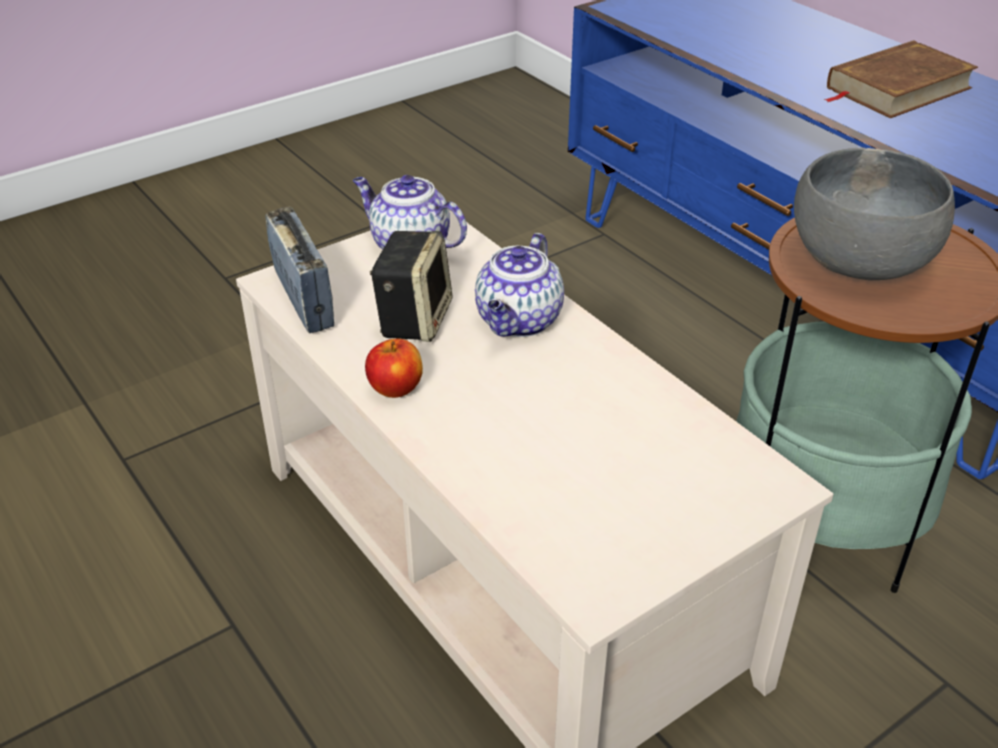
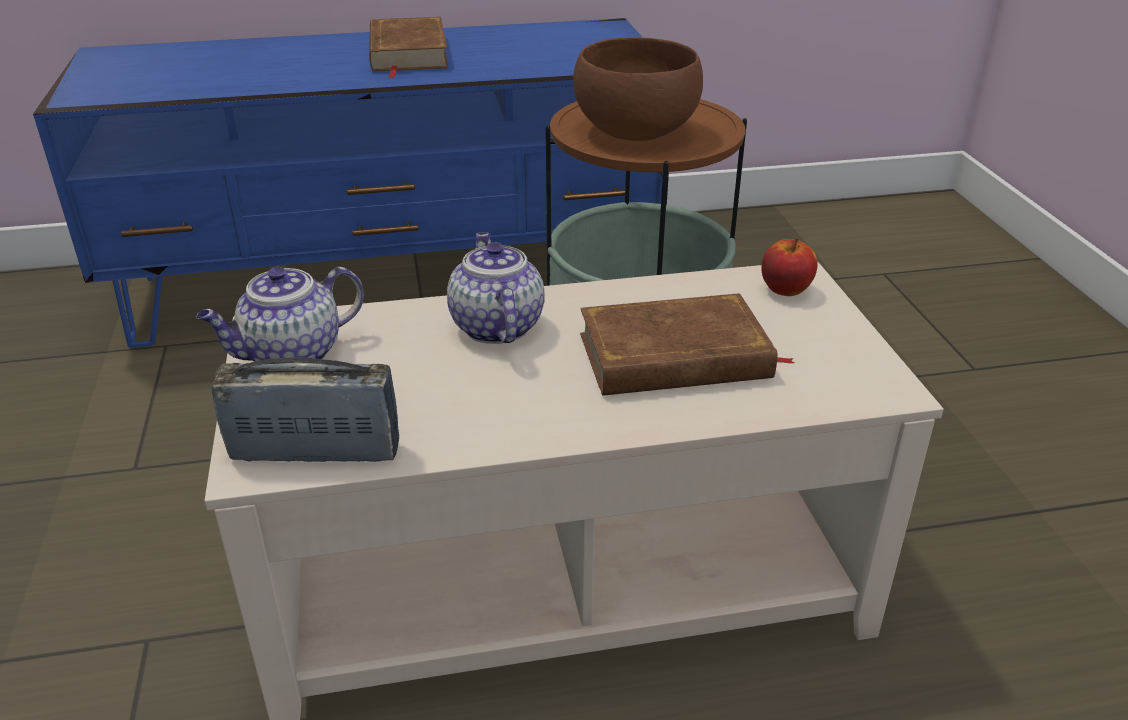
camera: 65 degrees left, 5 degrees down
(395, 389) = (542, 425): apple -> apple (785, 290)
(414, 318) = (430, 384): speaker -> none
(519, 322) = (495, 326): teapot -> teapot turned 150 degrees counterclockwise
(547, 435) = (675, 357): none -> brown book
(861, 260) = (635, 130): grey bowl -> brown bowl

